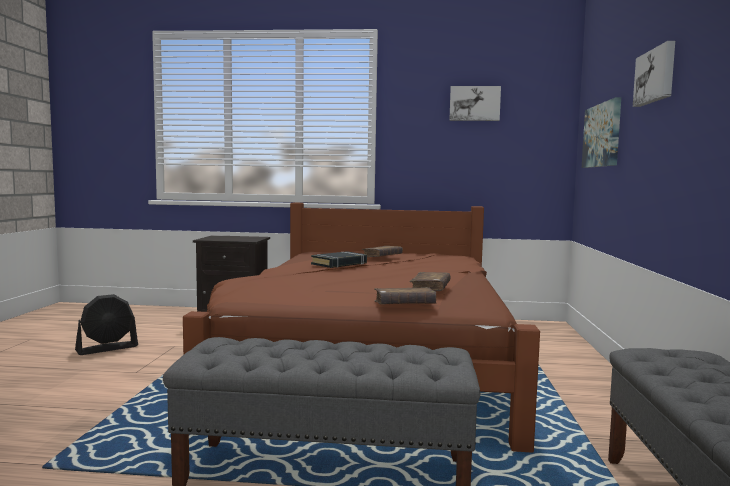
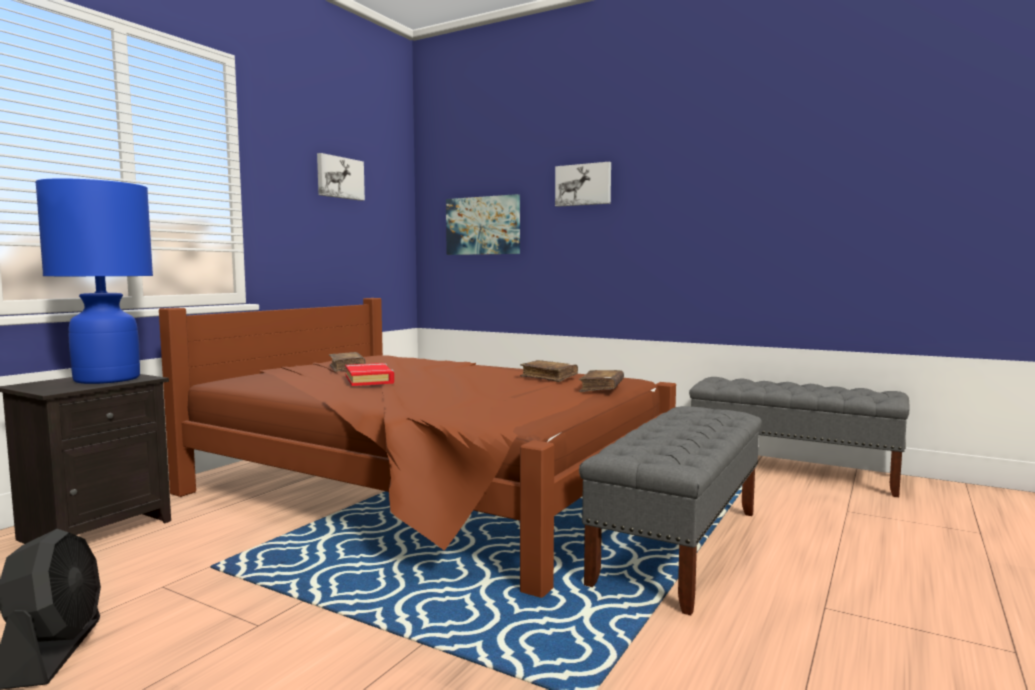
camera: 65 degrees left, 0 degrees up
(241, 238) = (106, 379): none -> blue table lamp
(339, 264) = (369, 380): black book -> red book

